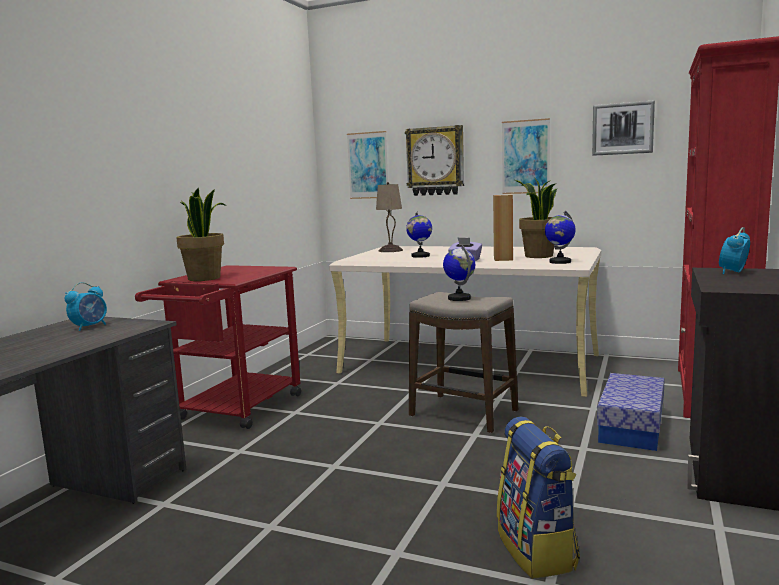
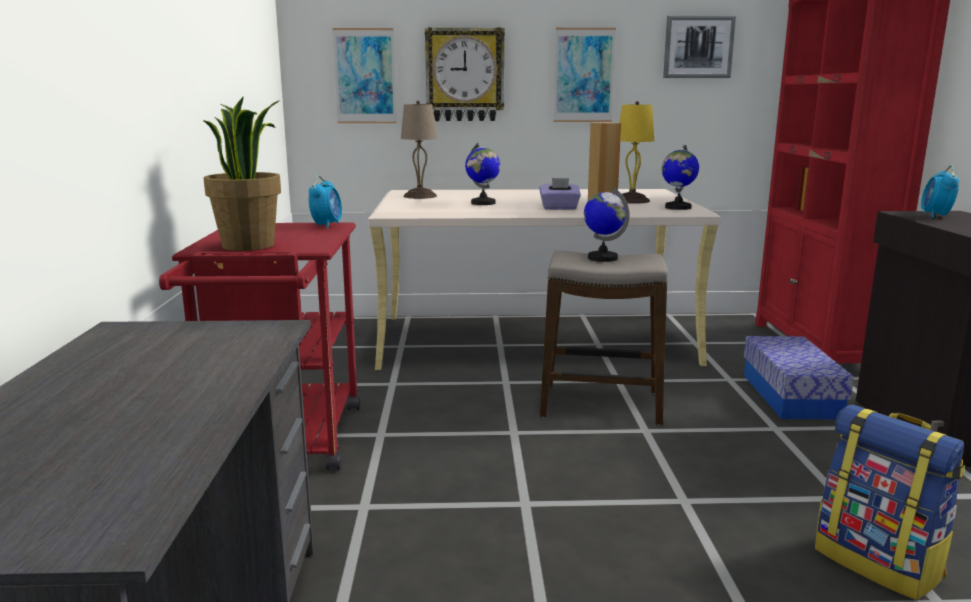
camera: 25 degrees left, 5 degrees up
(90, 327) = (167, 343): alarm clock -> alarm clock (327, 225)
(538, 256) = (632, 201): potted plant -> yellow table lamp

